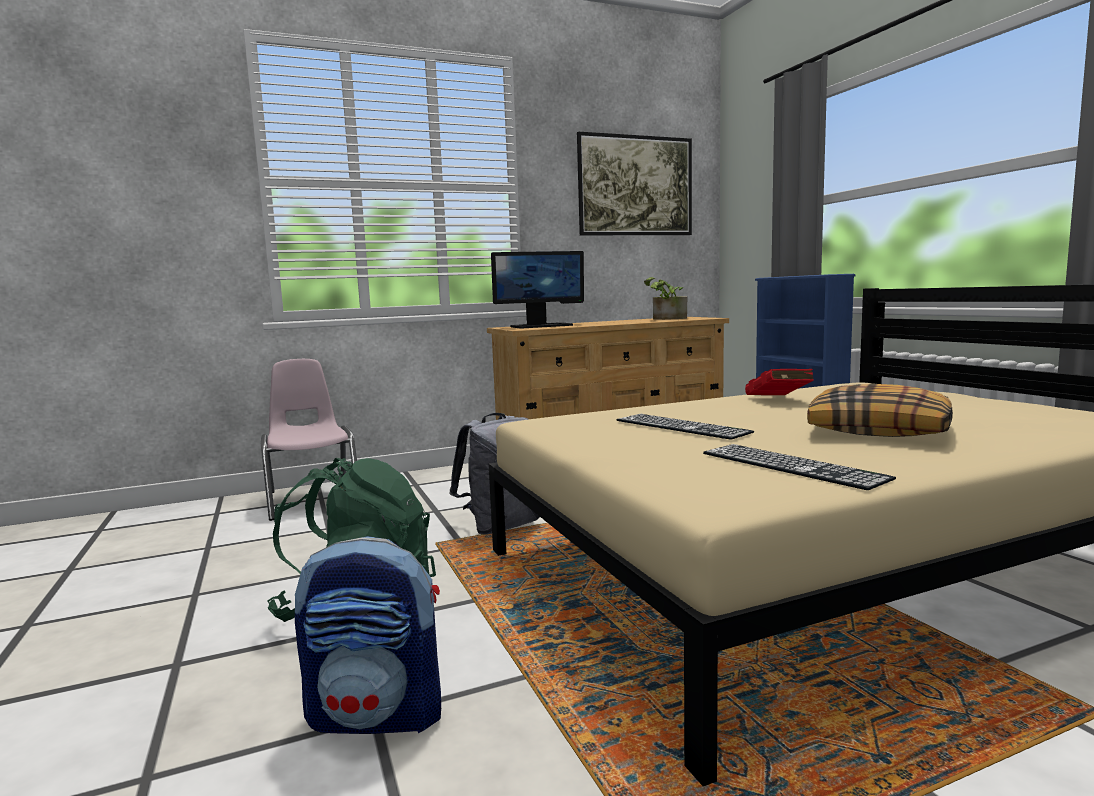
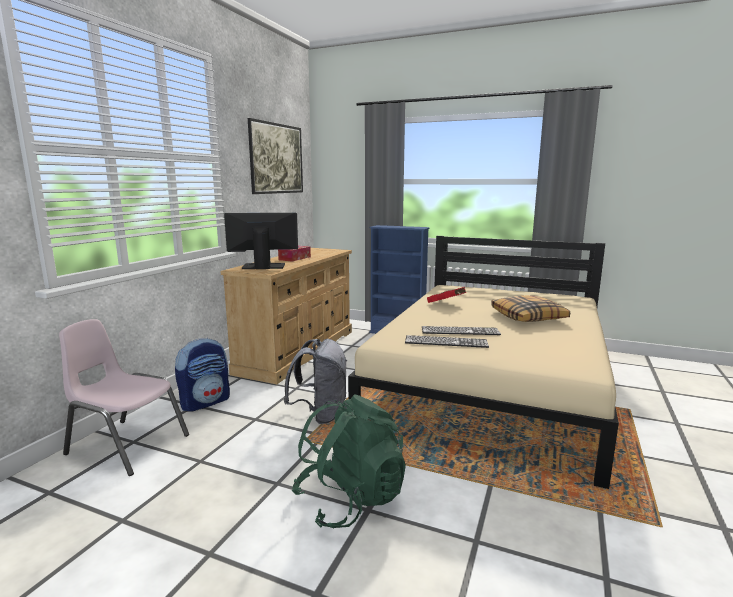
camera: 45 degrees left, 5 degrees up
(378, 714) = (476, 539): backpack -> backpack (205, 402)
(541, 326) = (263, 266): monitor -> monitor turned 120 degrees counterclockwise
(611, 322) = (294, 258): none -> tissue box
(666, 319) = (315, 252): potted plant -> none
(791, 465) = (554, 344): keyboard -> keyboard (446, 341)

